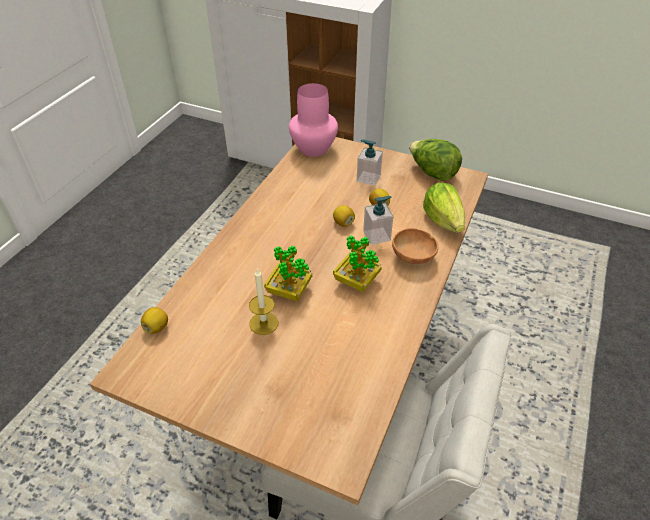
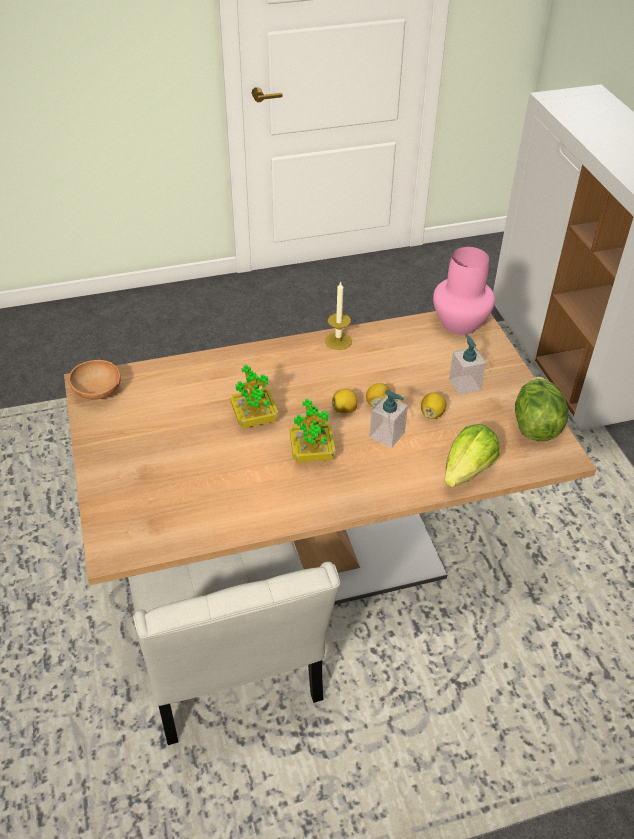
camera: 50 degrees right, 0 degrees up
(157, 327) = (142, 371): lemon -> lemon (344, 409)
(263, 323) = (204, 425): candle -> candle (338, 341)
(414, 257) = (387, 476): brown bowl -> brown bowl (98, 393)

